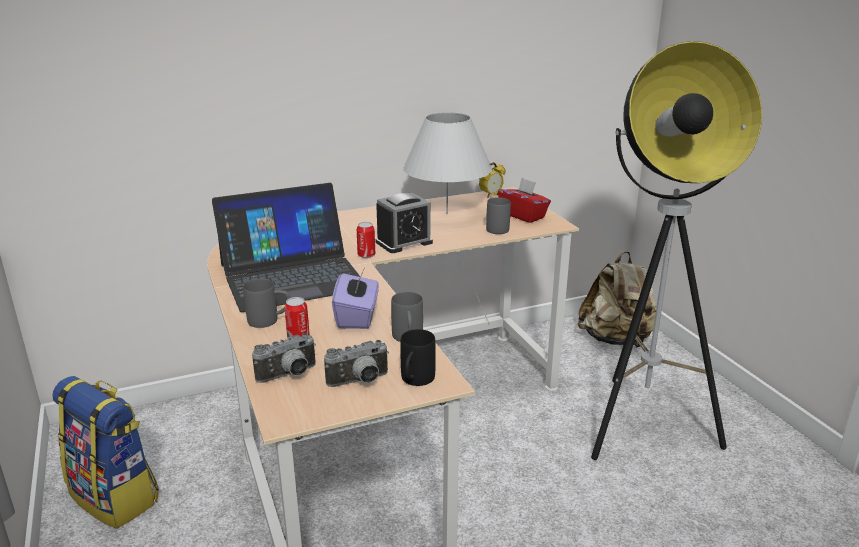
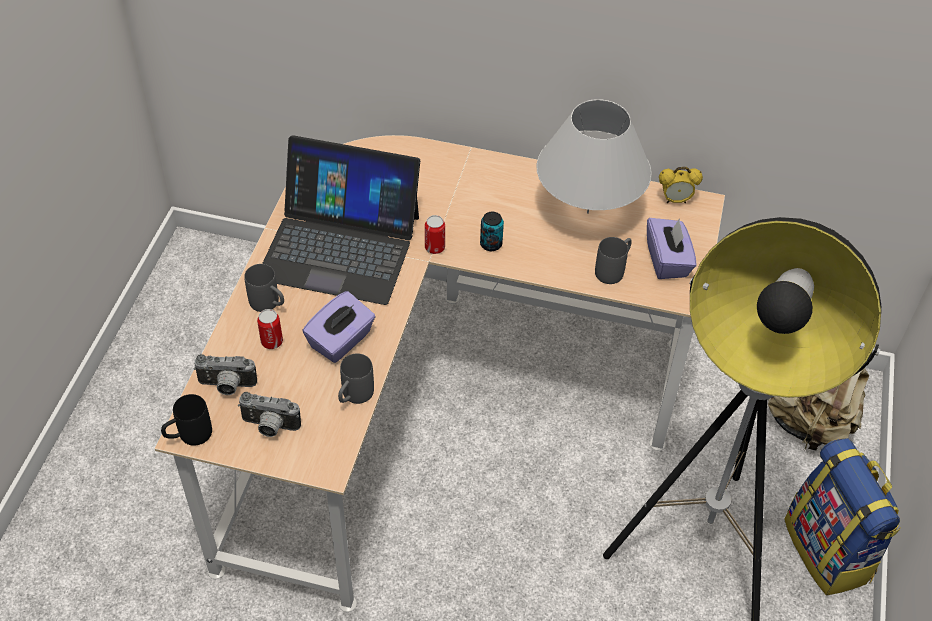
camera: 35 degrees right, 25 degrees up
(116, 497) = (179, 342): backpack -> backpack (829, 550)
(404, 242) = (491, 244): alarm clock -> can
(415, 381) = (309, 453): black mug -> black mug (188, 436)
(523, 215) = (667, 261): red tissue box -> purple tissue box

